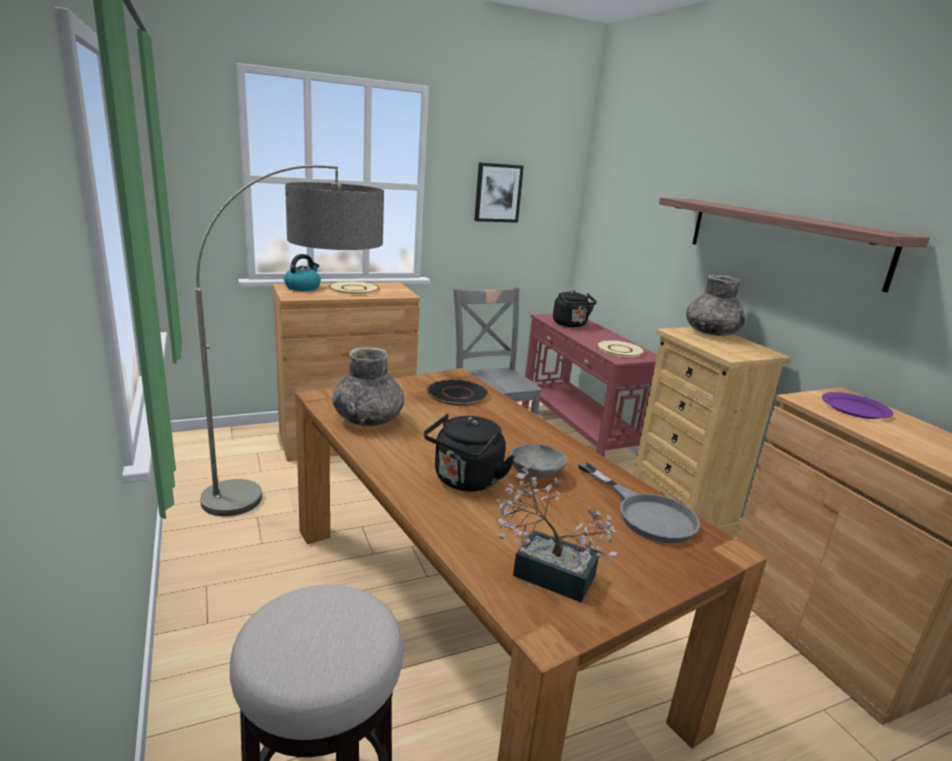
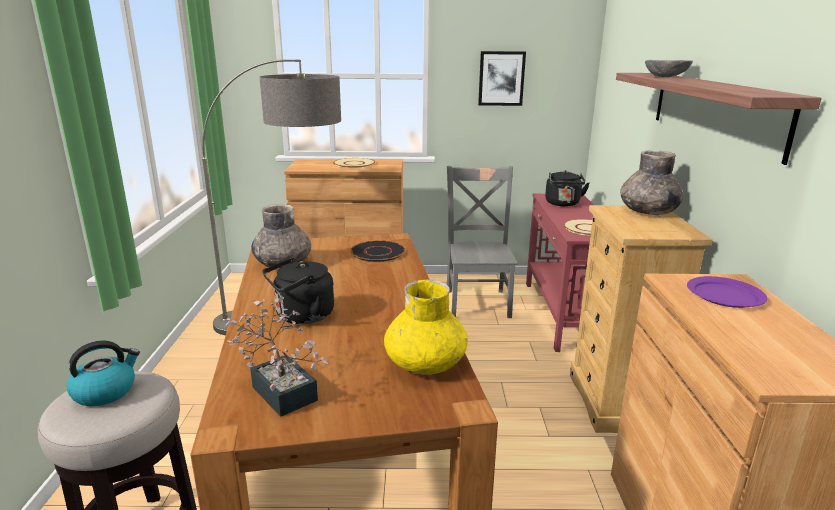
camera: 25 degrees right, 0 degrees up
(303, 287) = (314, 162): kettle -> kettle (105, 391)
(536, 474) = (366, 320): grey bowl -> grey bowl (666, 77)
(646, 513) = (425, 364): grey frying pan -> yellow vase

